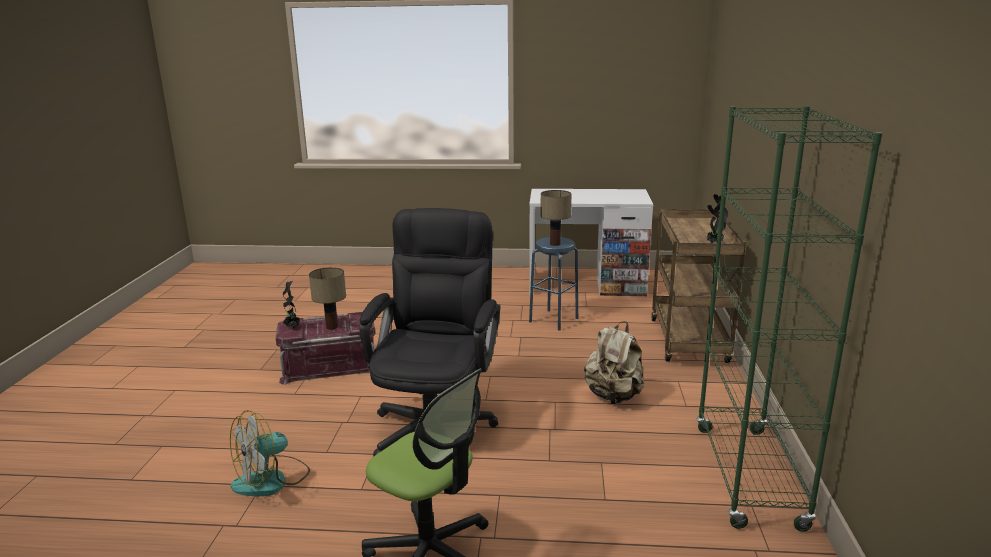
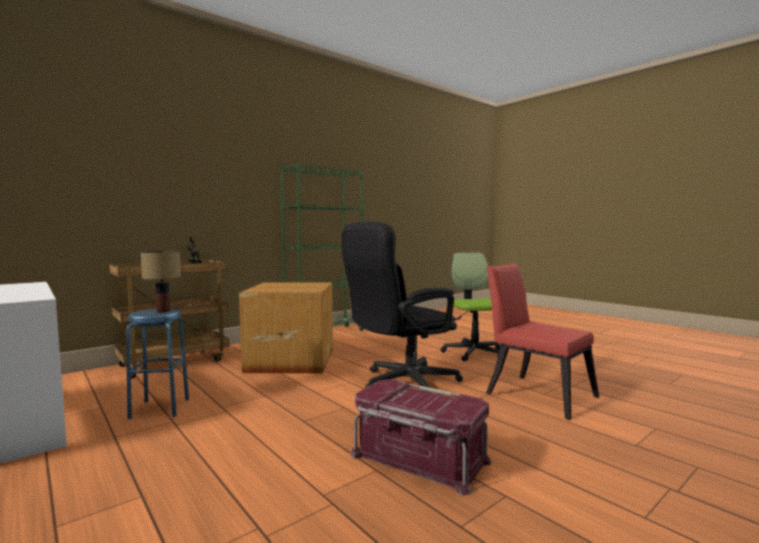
camera: 135 degrees left, 15 degrees down
(271, 480) = (535, 393): fan -> red chair
(293, 327) = (459, 406): potted plant -> none
(332, 327) = (414, 397): table lamp -> none
(614, 396) = (290, 360): beige backpack -> cardboard box

